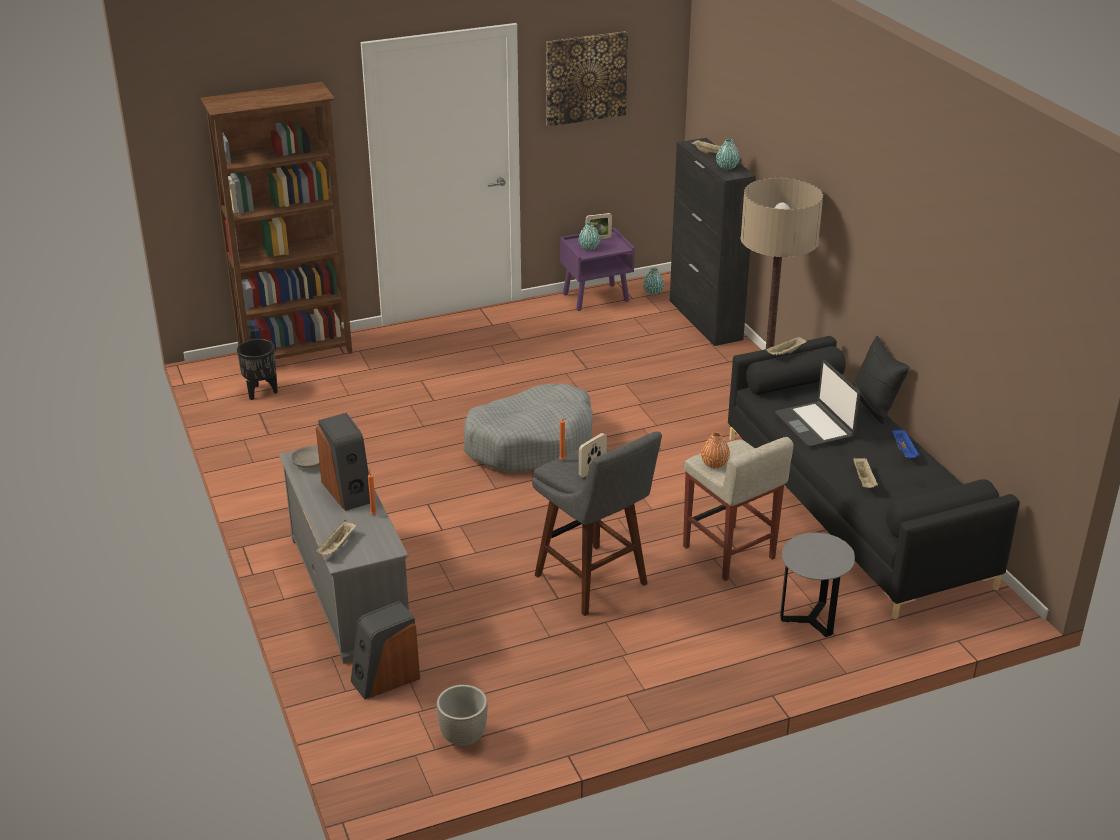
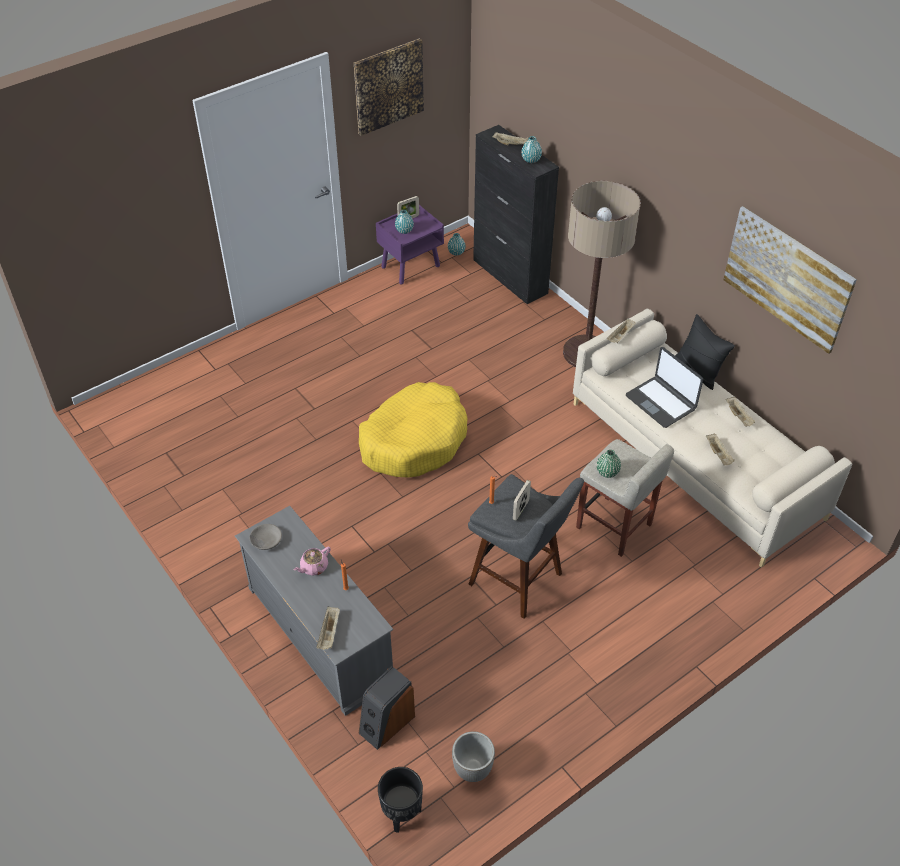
camera: 15 degrees left, 15 degrees up
(261, 392) = (158, 428): black planter -> black planter (401, 814)
(297, 353) = (173, 376): brown bookcase -> none
(348, 491) = (313, 567): speaker -> pink teapot
(531, 442) = (414, 440): grey dog bed -> yellow dog bed
(714, 464) = (607, 472): orange vase -> green vase
(810, 620) = (699, 583): grey side table -> none
(855, 509) = (695, 459): black sofa -> beige sofa
(904, 451) = (739, 416): blue tray -> beige tray
(956, 269) = (787, 278): none -> picture

